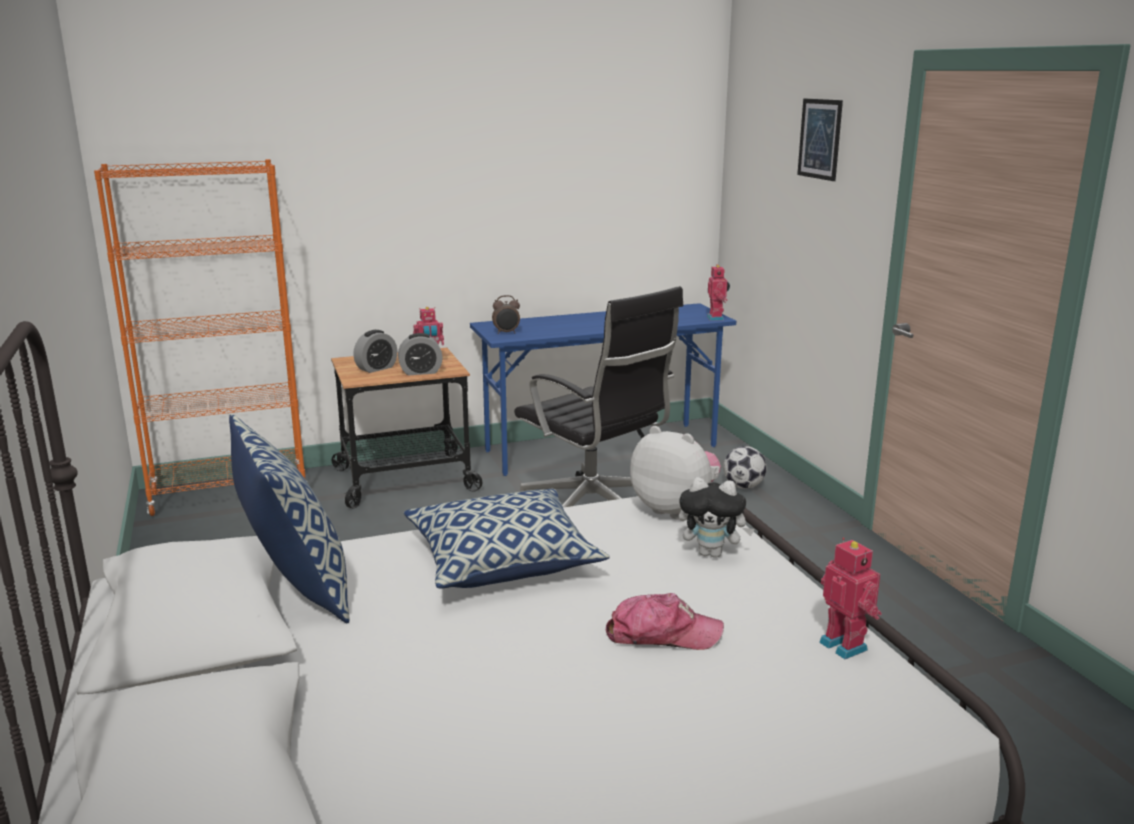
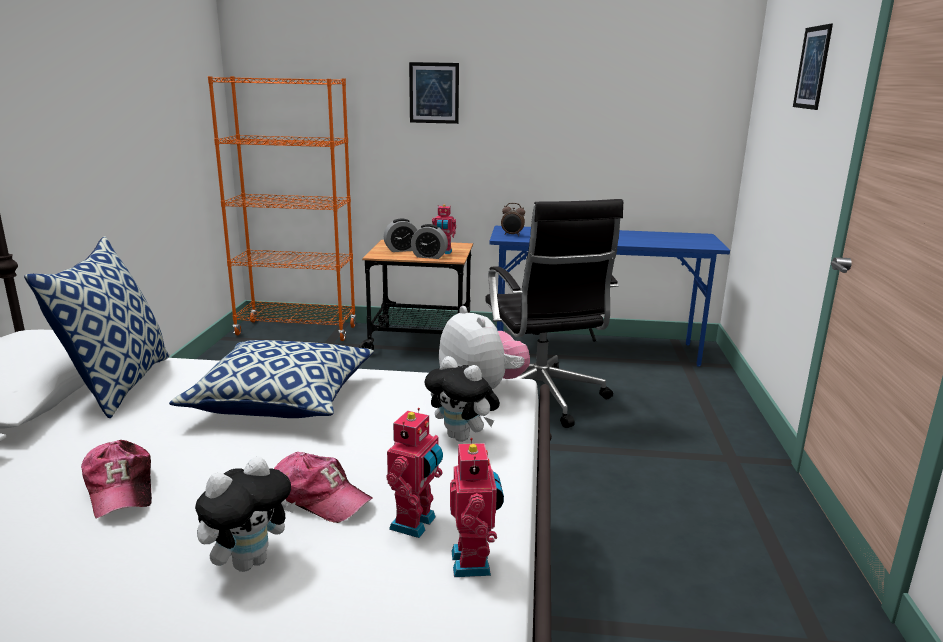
camera: 25 degrees right, 0 degrees up
(383, 170) = (434, 93): none -> picture
(474, 680) = (121, 489): none -> cap
(680, 697) = (249, 561): none -> plush toy
(716, 318) = (712, 246): toy robot -> toy robot (415, 524)
(743, 486) = (697, 405): football -> none

